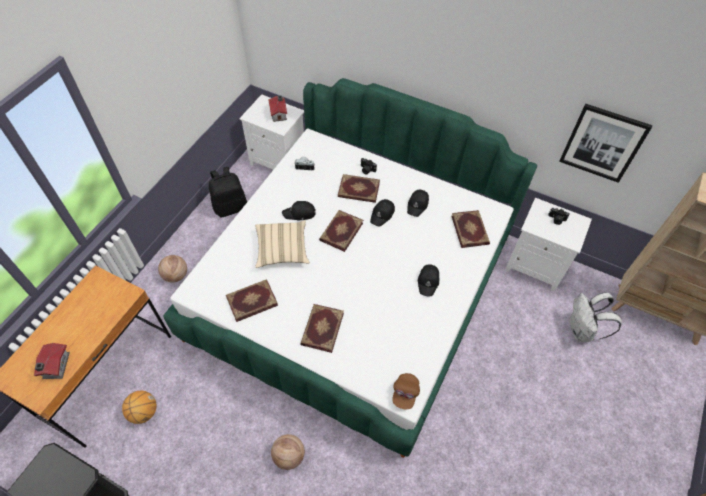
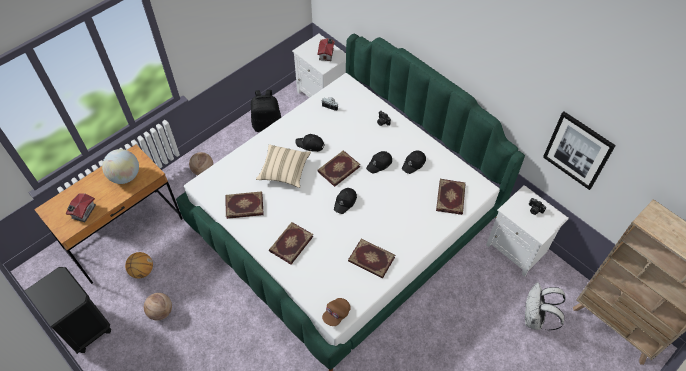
camera: 20 degrees right, 0 degrees up
(96, 307) = (125, 176): none -> globe
(289, 456) = (239, 340): basketball -> basketball (161, 311)
(358, 190) = (368, 138): book -> book (371, 260)
(428, 281) = (394, 231): black cap -> black cap (345, 202)

